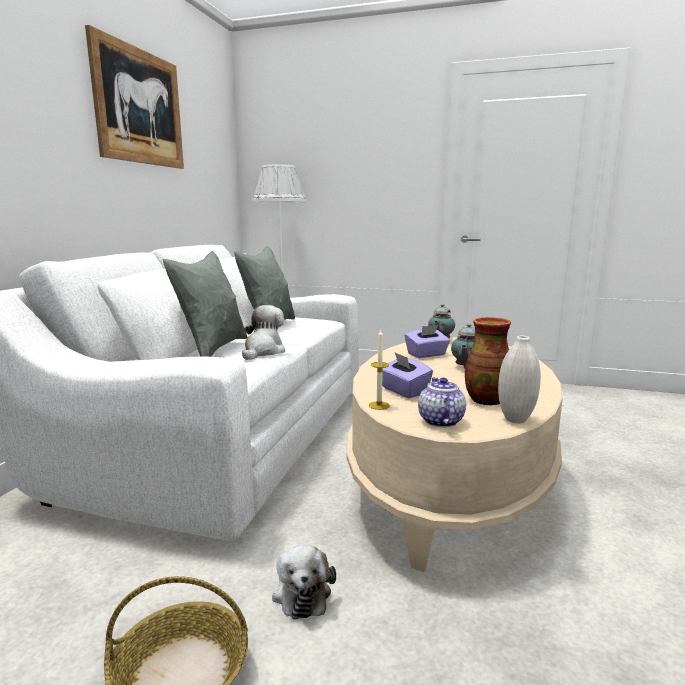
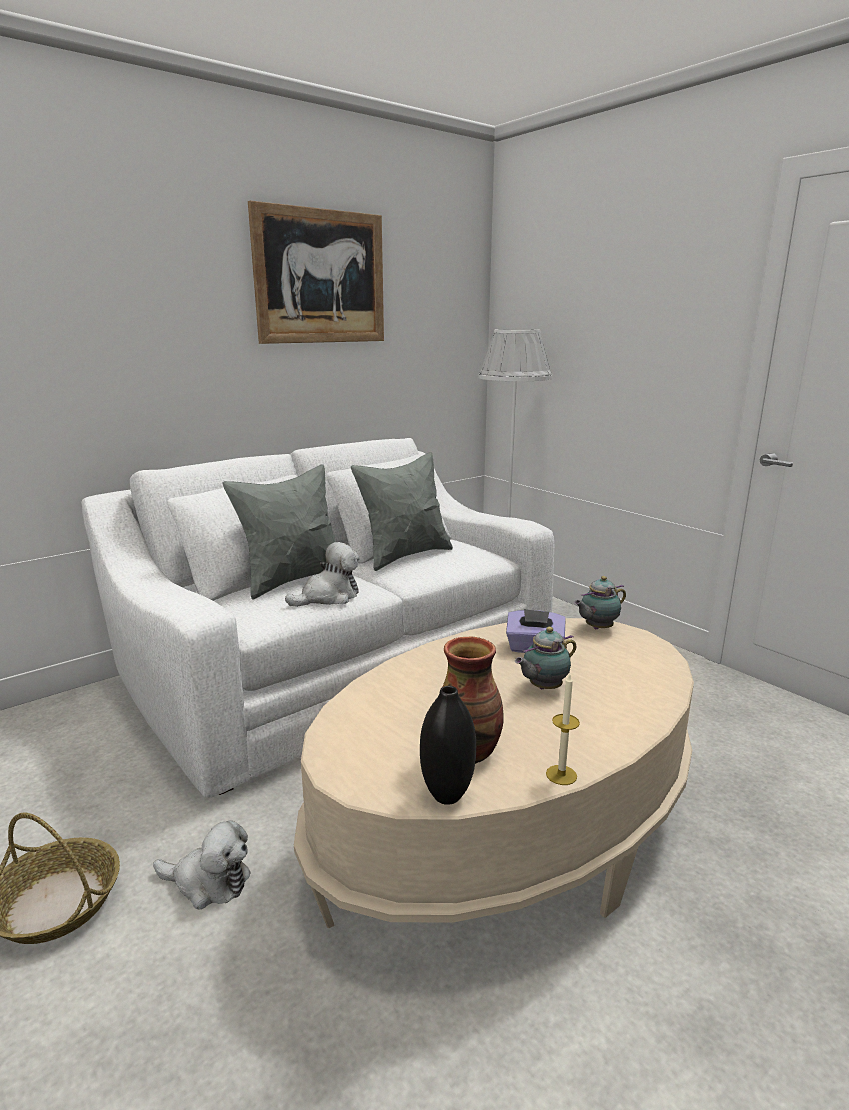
camera: 35 degrees right, 5 degrees up
(302, 592) = (209, 882): plush toy -> plush toy turned 105 degrees counterclockwise
(379, 405) = (340, 711): candle -> candle (561, 775)
(403, 391) = (401, 699): purple tissue box -> none
(440, 421) = (361, 759): teapot -> none
(515, 419) = (447, 796): white vase -> black vase

